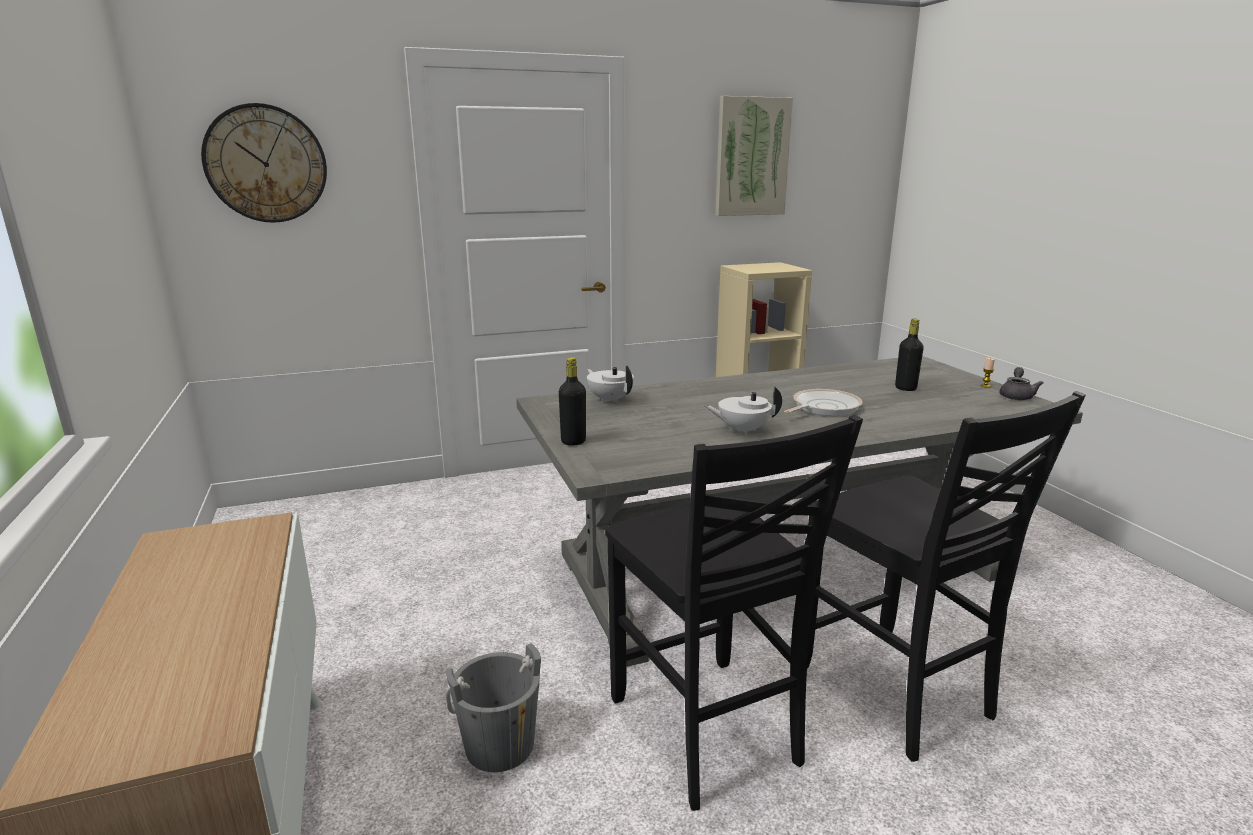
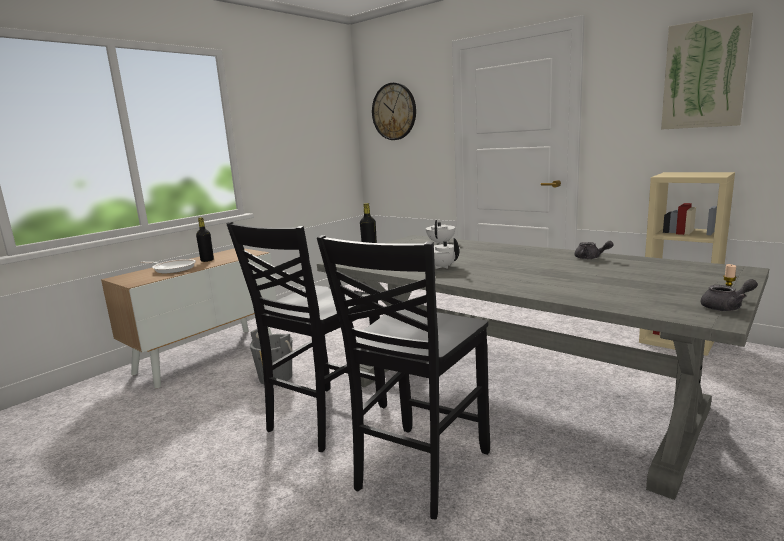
camera: 60 degrees right, 5 degrees down
(809, 377) = (590, 258): none -> grey teapot
(823, 408) = (526, 271): frying pan -> frying pan (173, 268)
(905, 388) = (636, 278): black bottle -> black bottle (207, 260)

